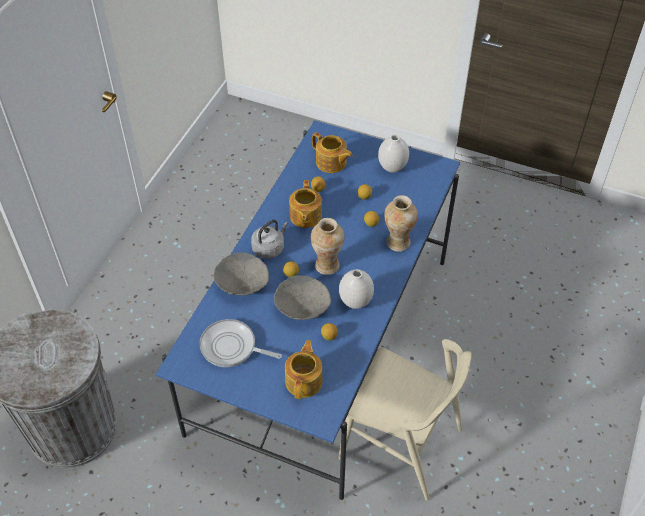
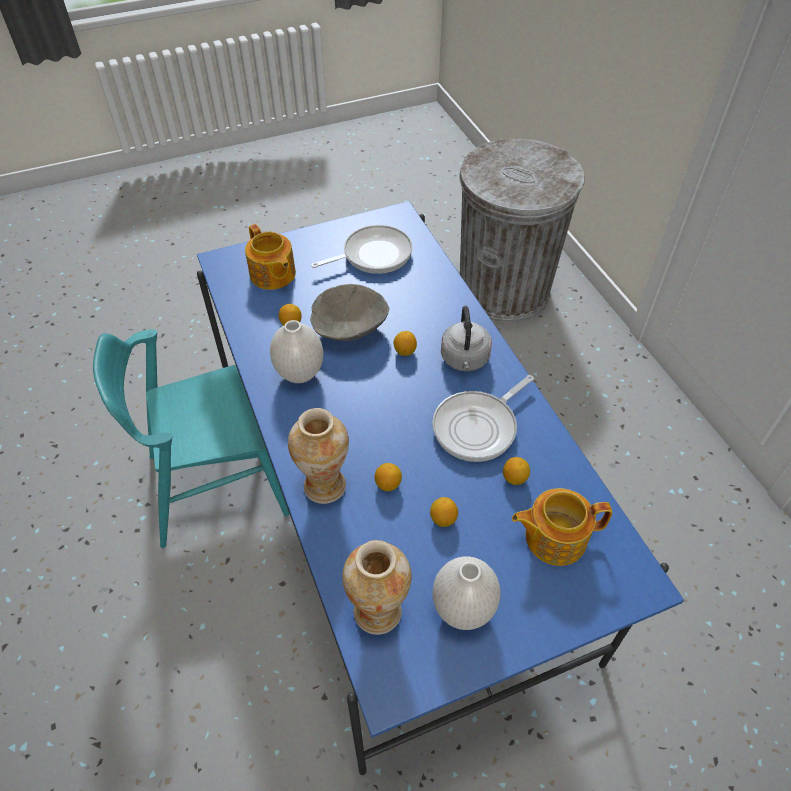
camera: 135 degrees right, 0 degrees up
(242, 284) = (439, 307): grey bowl -> none
(305, 216) = (478, 427): teapot -> frying pan
(327, 265) = (378, 389): vase -> vase (378, 612)
(401, 444) = (216, 484): beige chair -> turquoise chair

